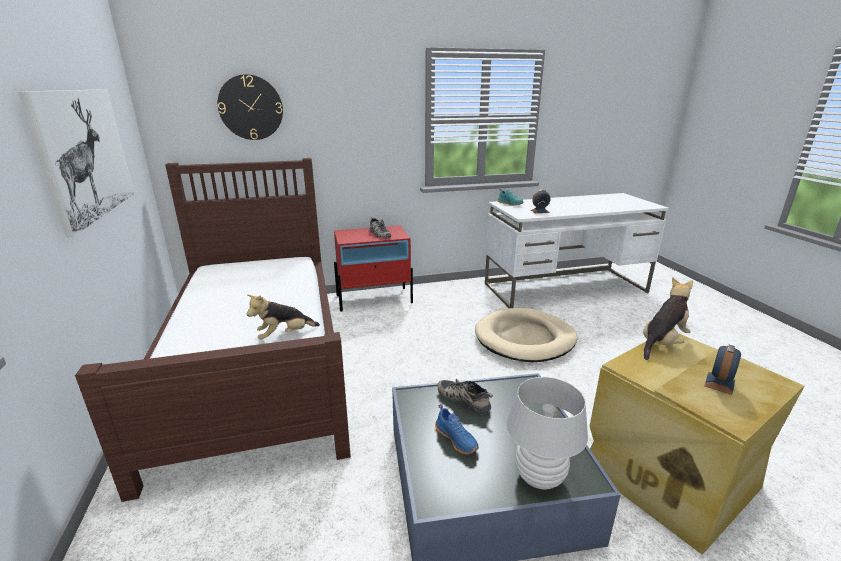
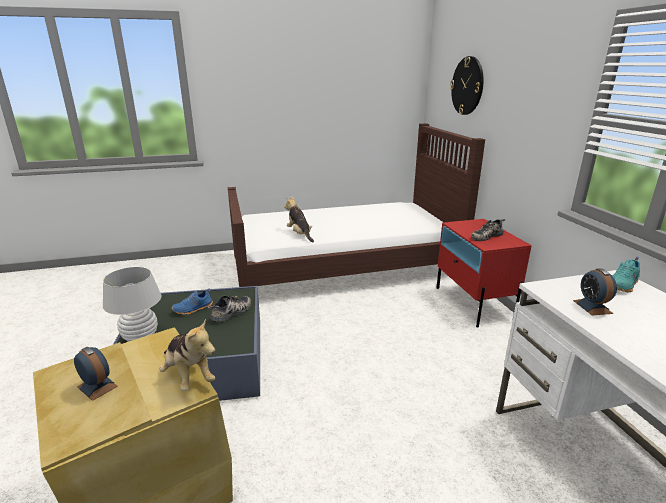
camera: 90 degrees right, 0 degrees up
(85, 154) = (327, 103): picture -> none
(525, 339) = (413, 415): beige dog bed -> none

